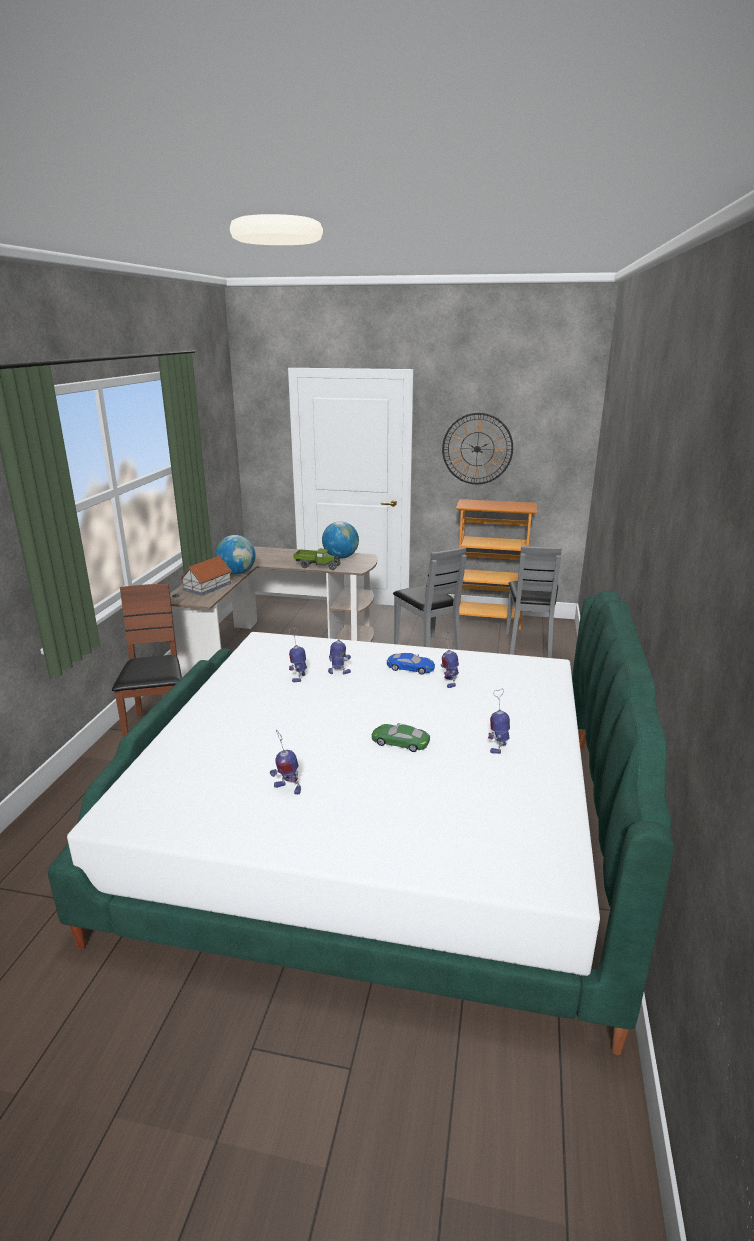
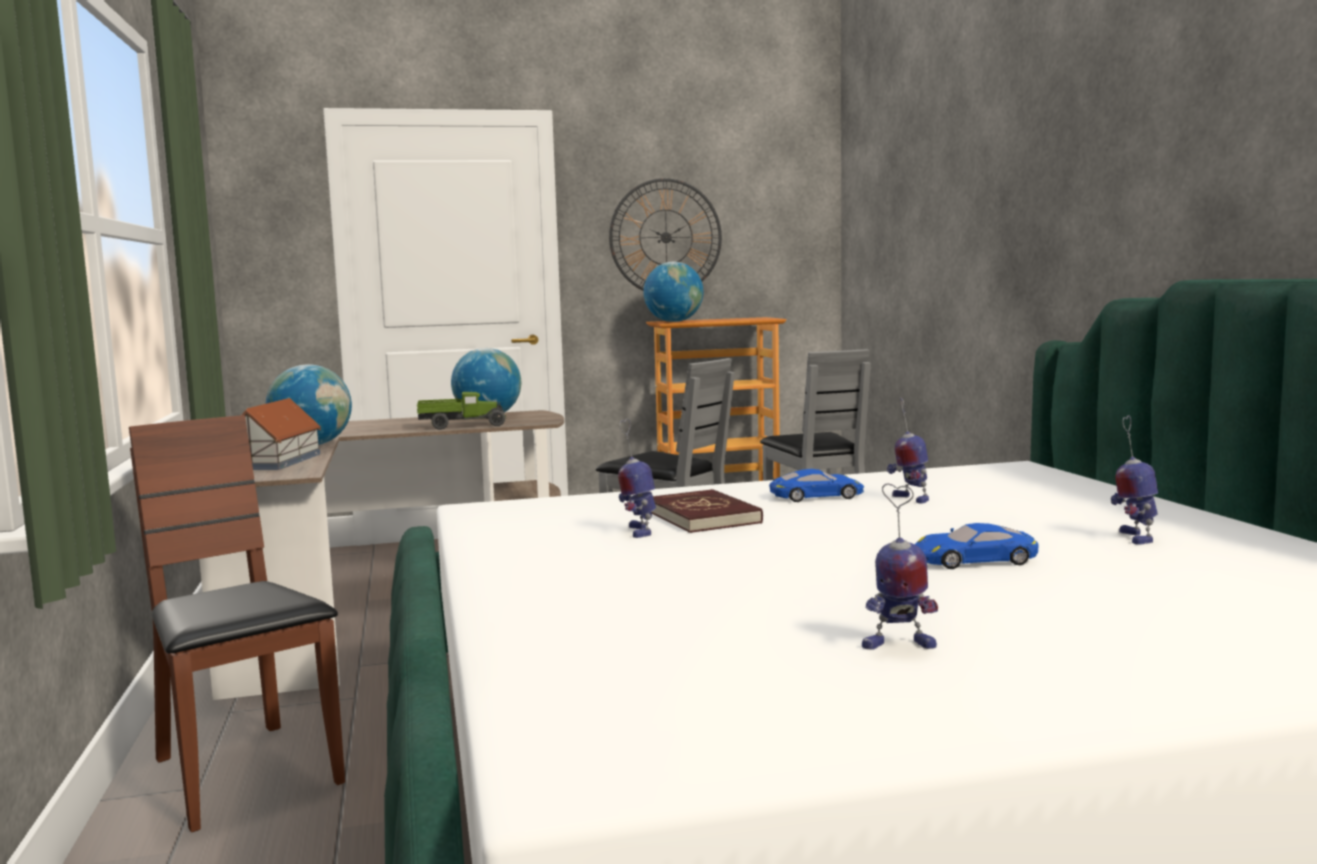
camera: 25 degrees left, 15 degrees down
(339, 672) = (702, 516): toy robot -> red book
(400, 741) = (974, 560): green toy car -> blue toy car
(469, 504) = (674, 322): none -> globe

